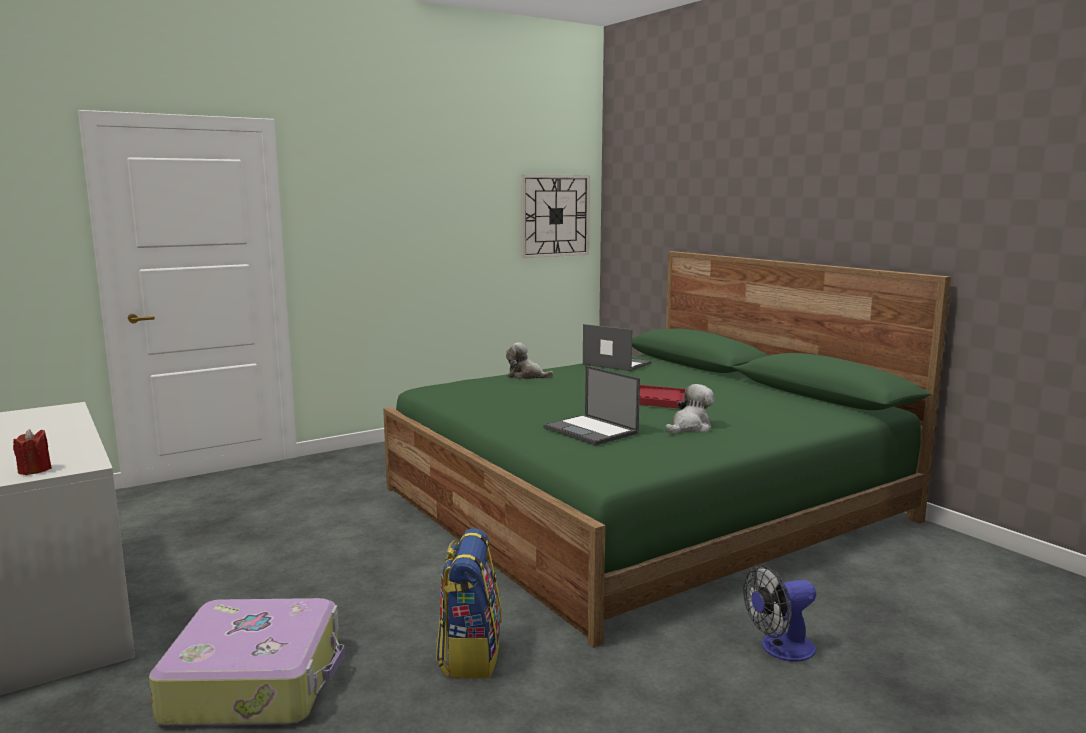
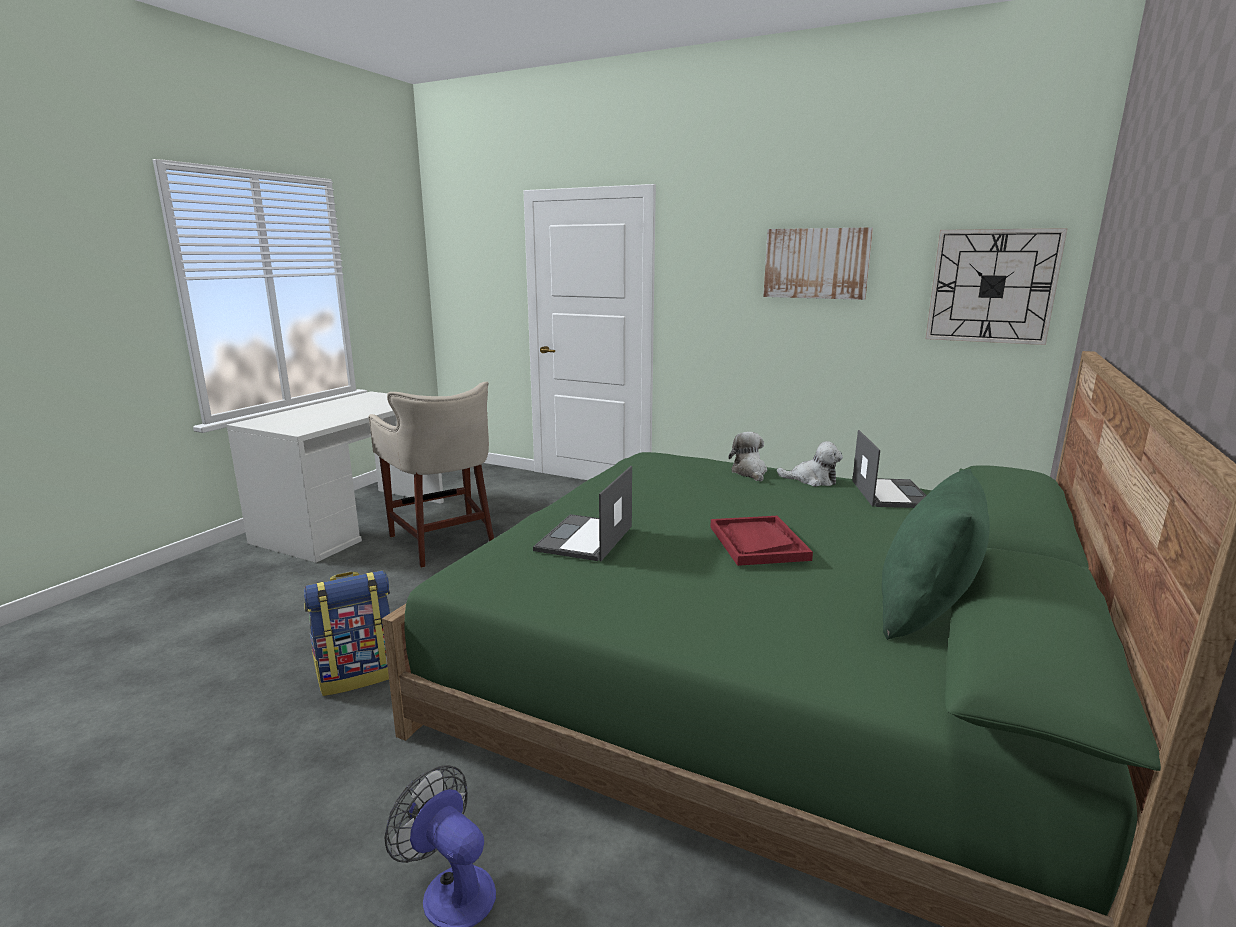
camera: 60 degrees right, 5 degrees up
(34, 470) = (286, 426): red candle -> none
(226, 569) = (444, 541): none -> beige stool
(256, 681) = (296, 607): suitcase -> none
(439, 201) = (816, 263): none -> picture
(690, 428) = (664, 584): plush toy -> plush toy (812, 480)
(773, 396) = (924, 613): none -> green pillow

